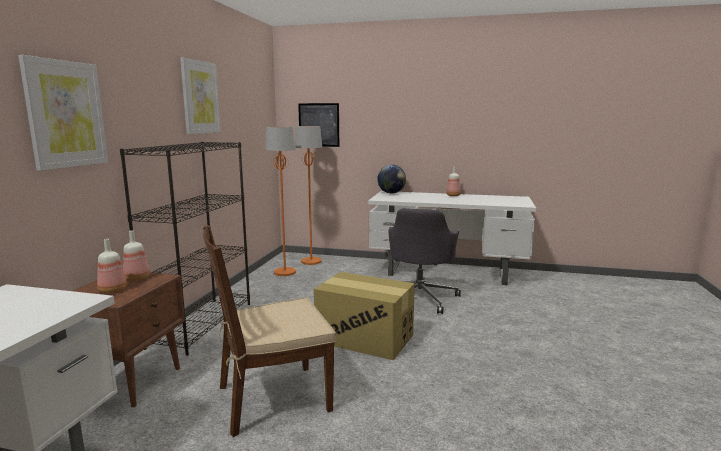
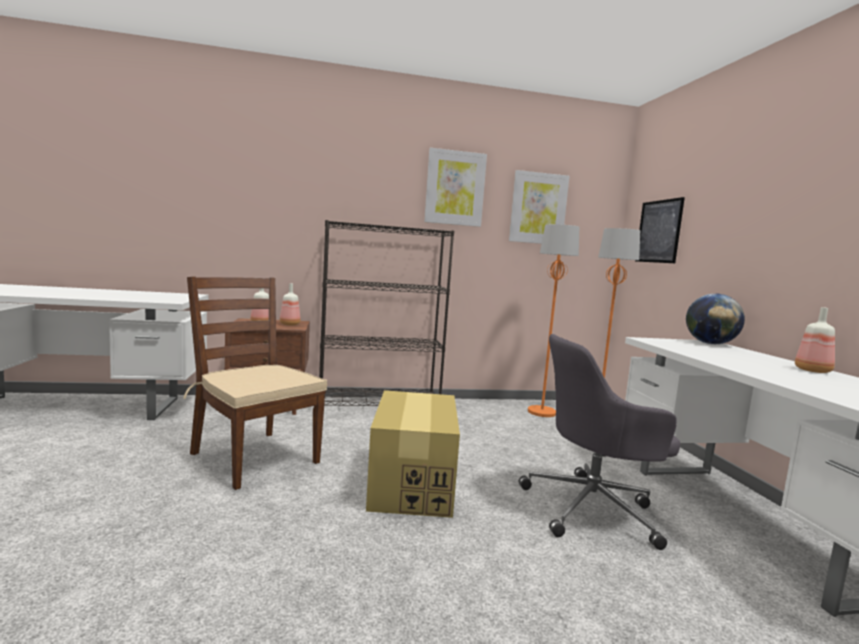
camera: 65 degrees right, 5 degrees down
(66, 114) = (282, 190): picture -> picture (538, 208)

